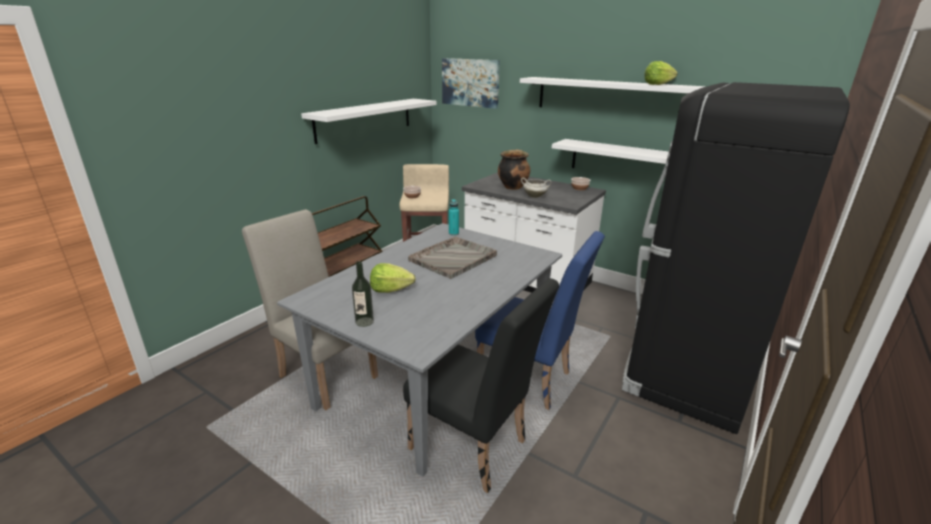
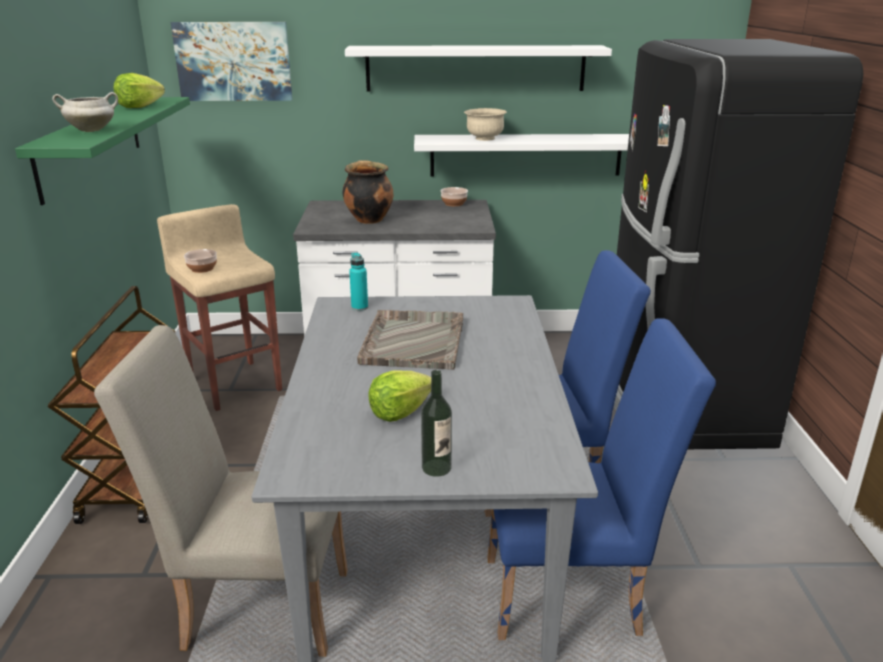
camera: 35 degrees left, 0 degrees up
(365, 119) = (91, 145): white shelf -> green shelf
(475, 450) = (574, 596): black chair -> blue chair
(535, 196) = (418, 226): white cooking pot -> white cooking pot (92, 130)
(604, 146) = (484, 138): none -> beige bowl
(657, 84) = (545, 46): lettuce -> lettuce (139, 106)

